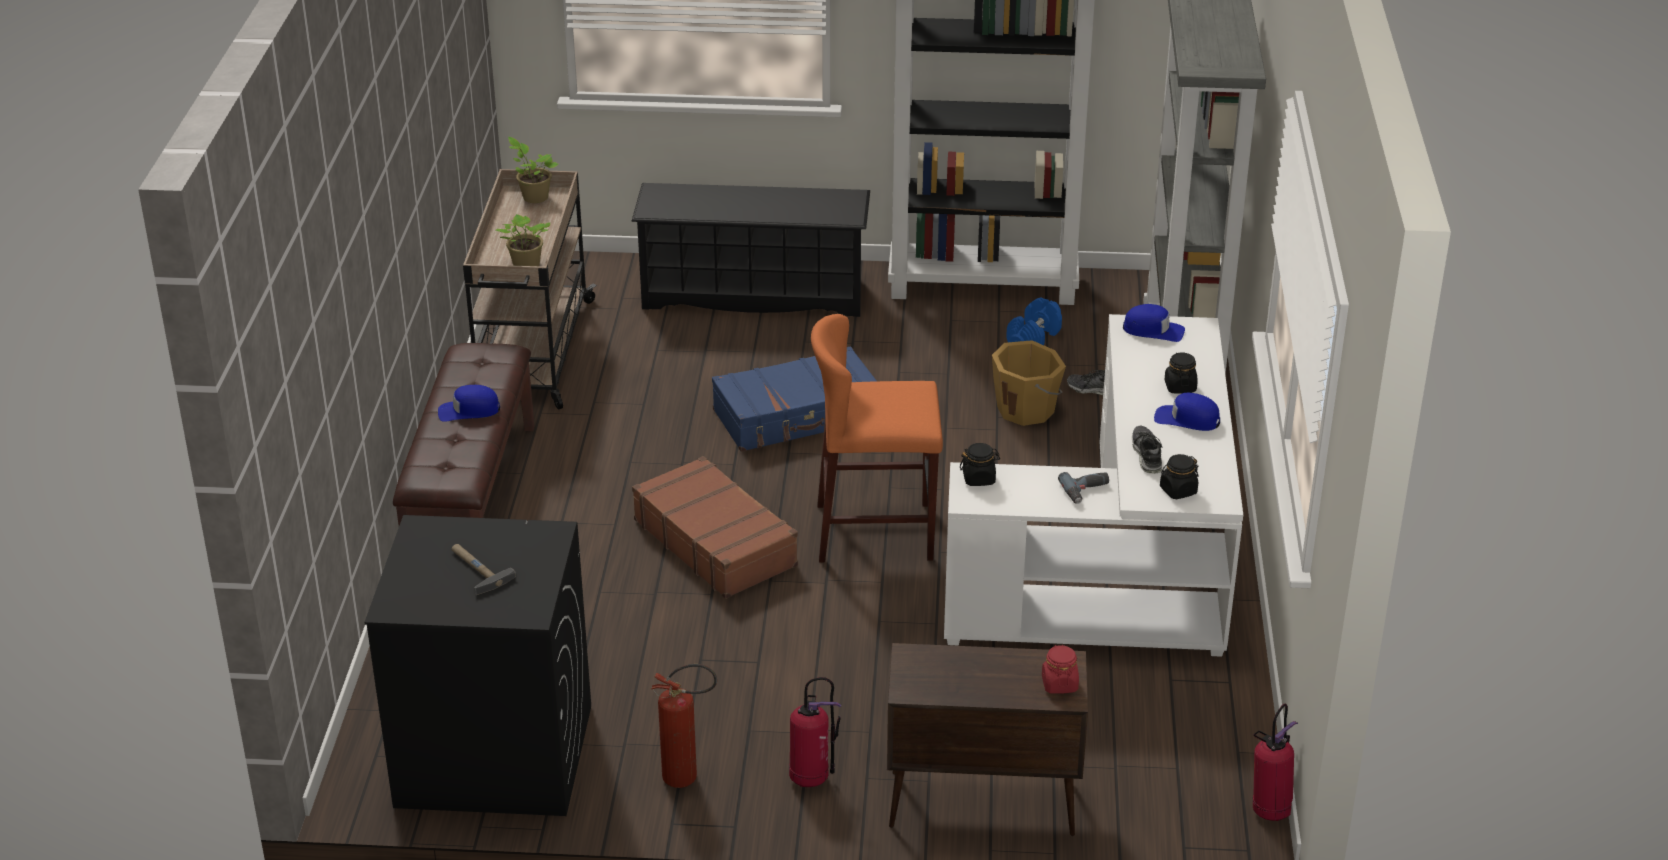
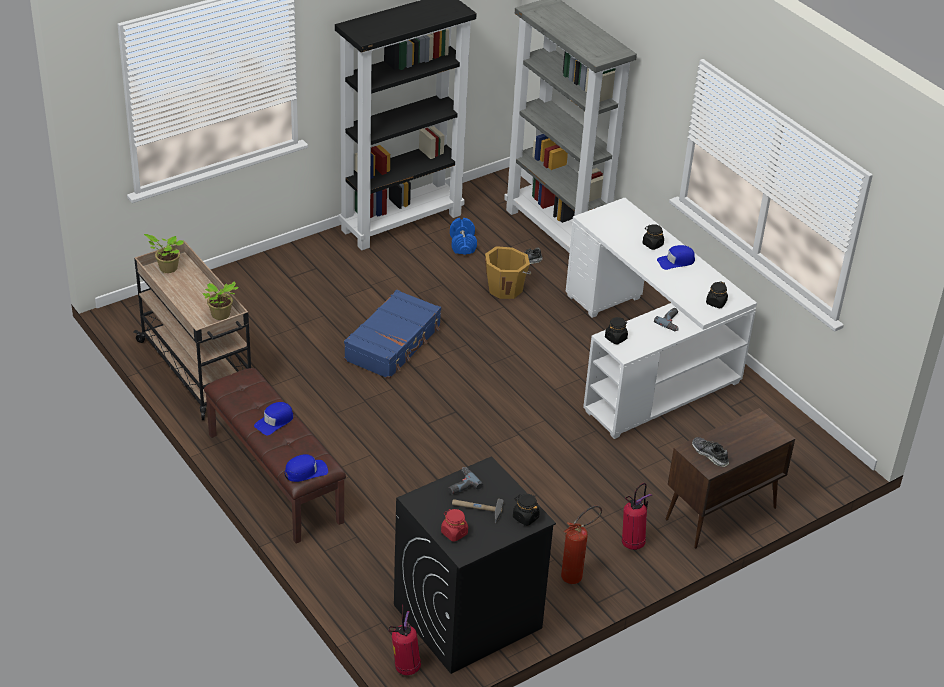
camera: 40 degrees left, 5 degrees up
(495, 534) = (461, 484): none -> power drill
(519, 606) = (525, 517): none -> black jar
(715, 542) = (437, 438): brown suitcase -> none
(754, 294) = (282, 278): black shoe rack -> none
(875, 532) = (510, 393): orange stool -> none
(1059, 684) = (768, 430): red jar -> red jar (454, 533)
(1146, 455) = (681, 290): shoe -> shoe (709, 455)
(1153, 330) = (604, 217): blue cap -> blue cap (306, 471)
(1270, 810) = (838, 451): fire extinguisher -> fire extinguisher (405, 667)

